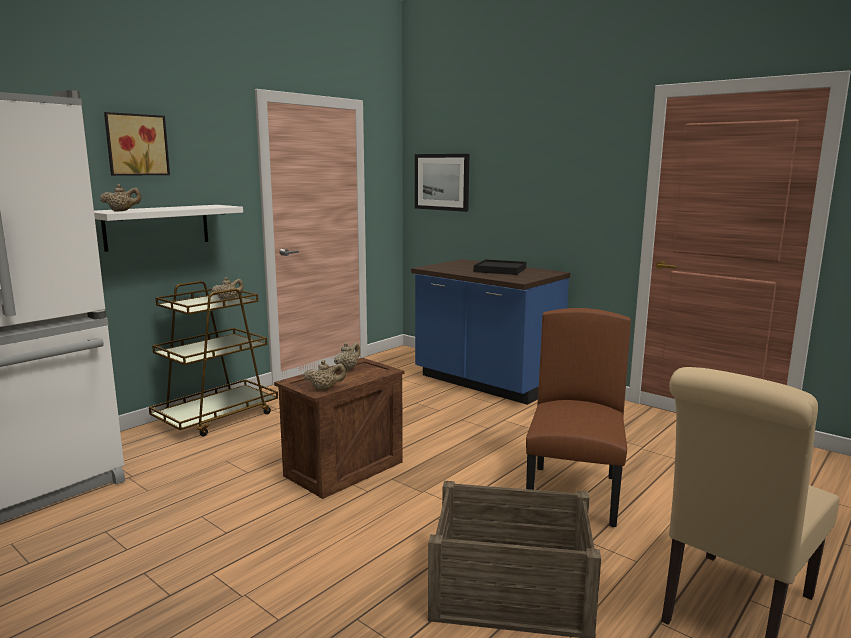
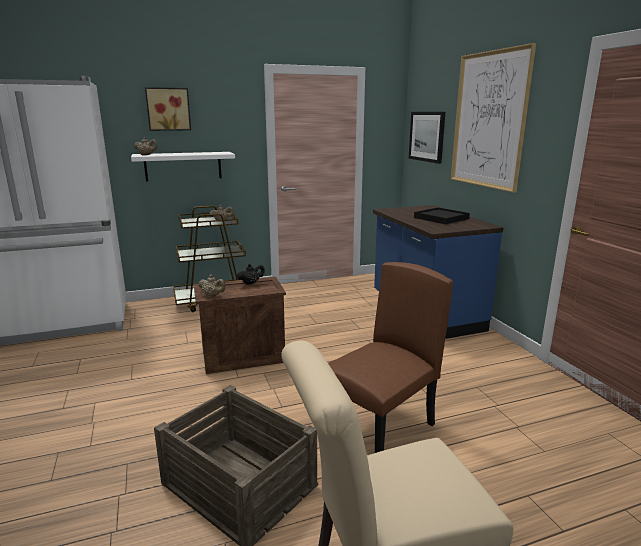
camera: 30 degrees right, 5 degrees up
(347, 368) = (251, 283): beige teapot -> black teapot
(535, 162) = (489, 120): none -> picture

